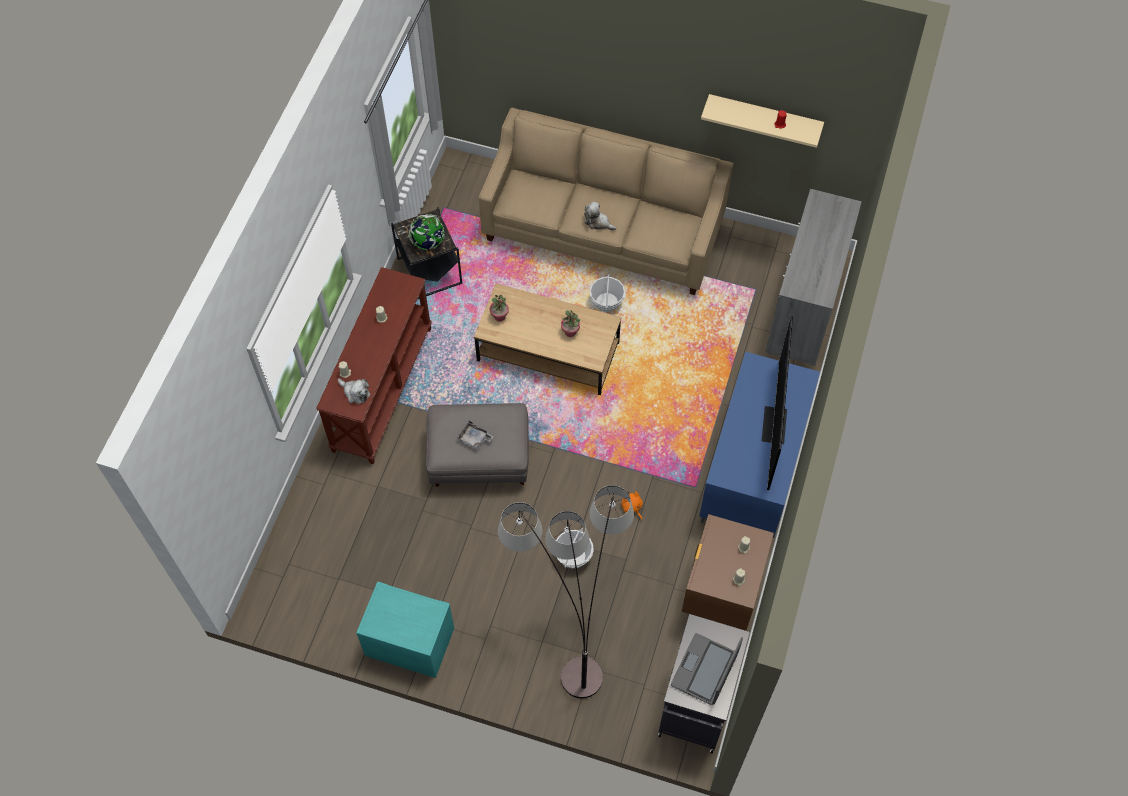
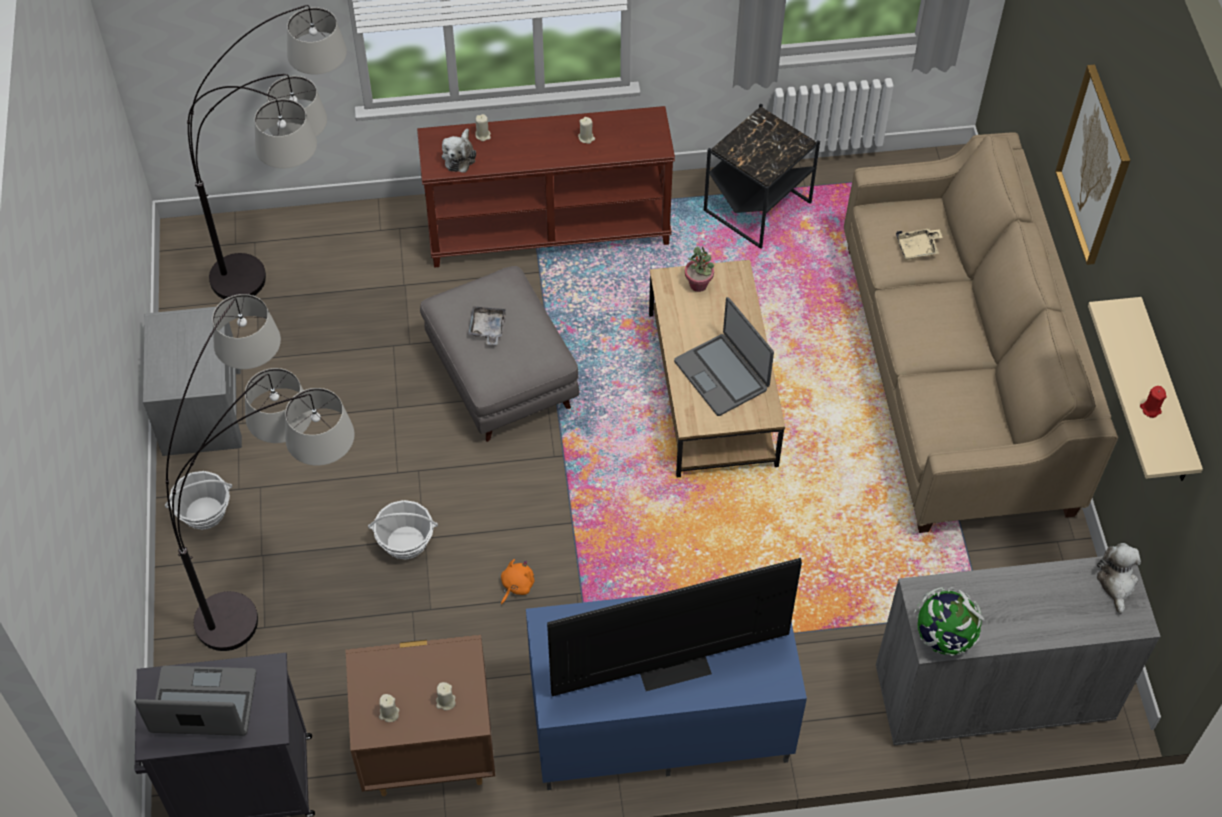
camera: 65 degrees right, 5 degrees down
(346, 545) = (305, 287): none -> floor lamp
(409, 641) = (202, 407): turquoise nightstand -> grey nightstand
(428, 243) = (754, 153): globe -> globe (943, 637)
(545, 196) = (918, 248): none -> beige tray
(570, 332) = (722, 375): potted plant -> laptop
(598, 222) = (915, 327): plush toy -> plush toy (1116, 583)
(606, 302) = (836, 426): basket -> basket (204, 513)
(612, 71) = (1094, 165): none -> picture

